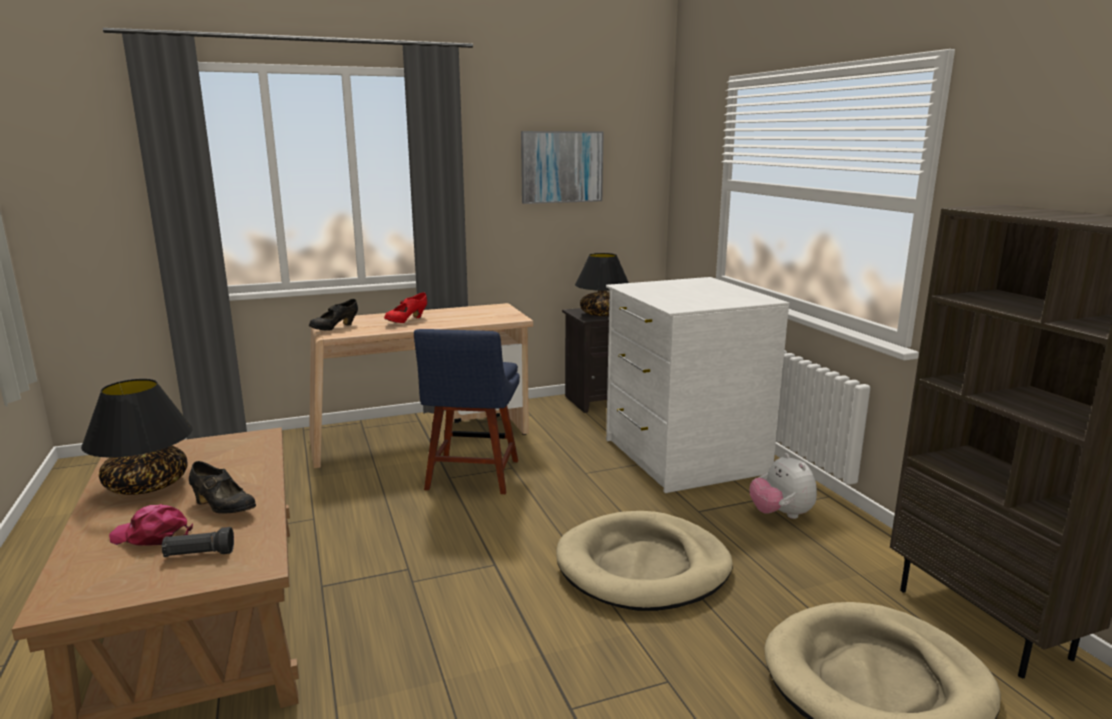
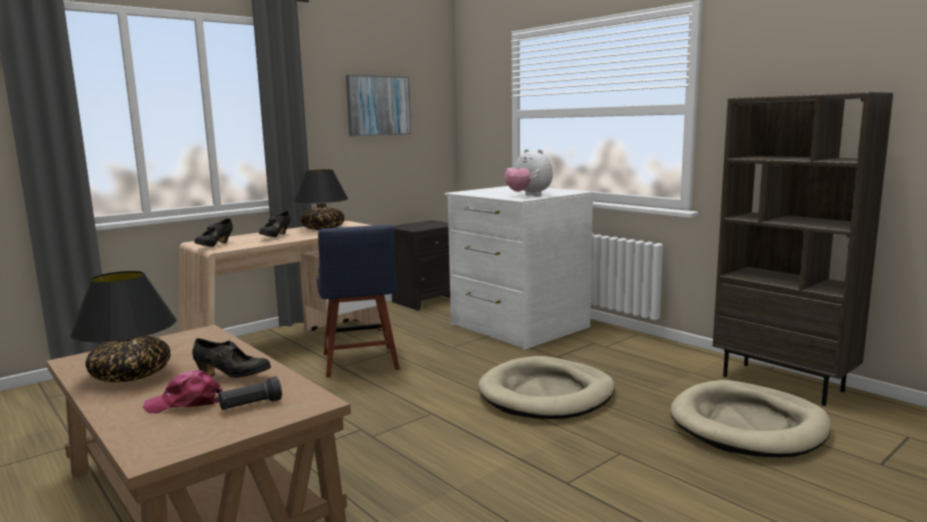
camera: 20 degrees left, 5 degrees down
(406, 321) = (275, 236): red shoe -> black shoe
(602, 314) = (422, 226): black table lamp -> black table lamp (323, 228)
(781, 514) = (615, 349): plush toy -> plush toy (528, 195)

